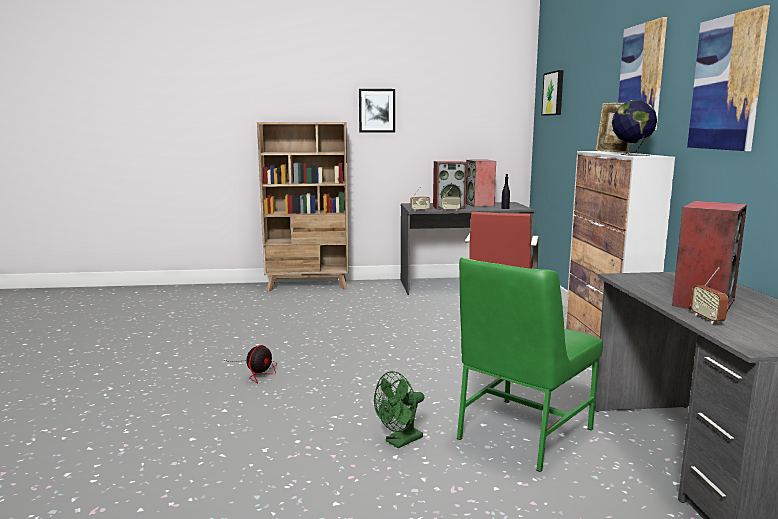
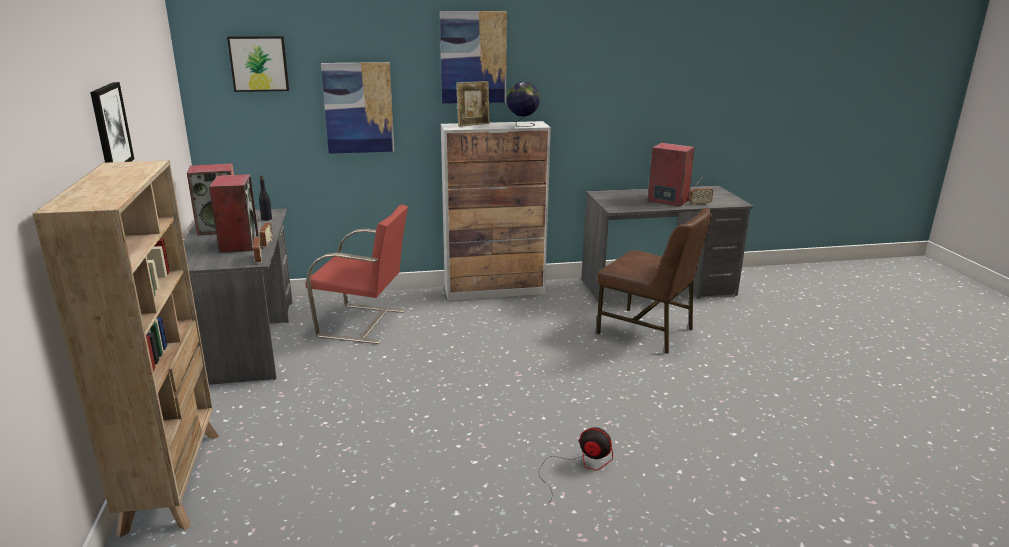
camera: 95 degrees left, 10 degrees up
(400, 442) = (684, 374): green fan -> none
(521, 433) = (647, 331): green chair -> brown chair
(727, 83) = (585, 69): picture -> picture (358, 108)

